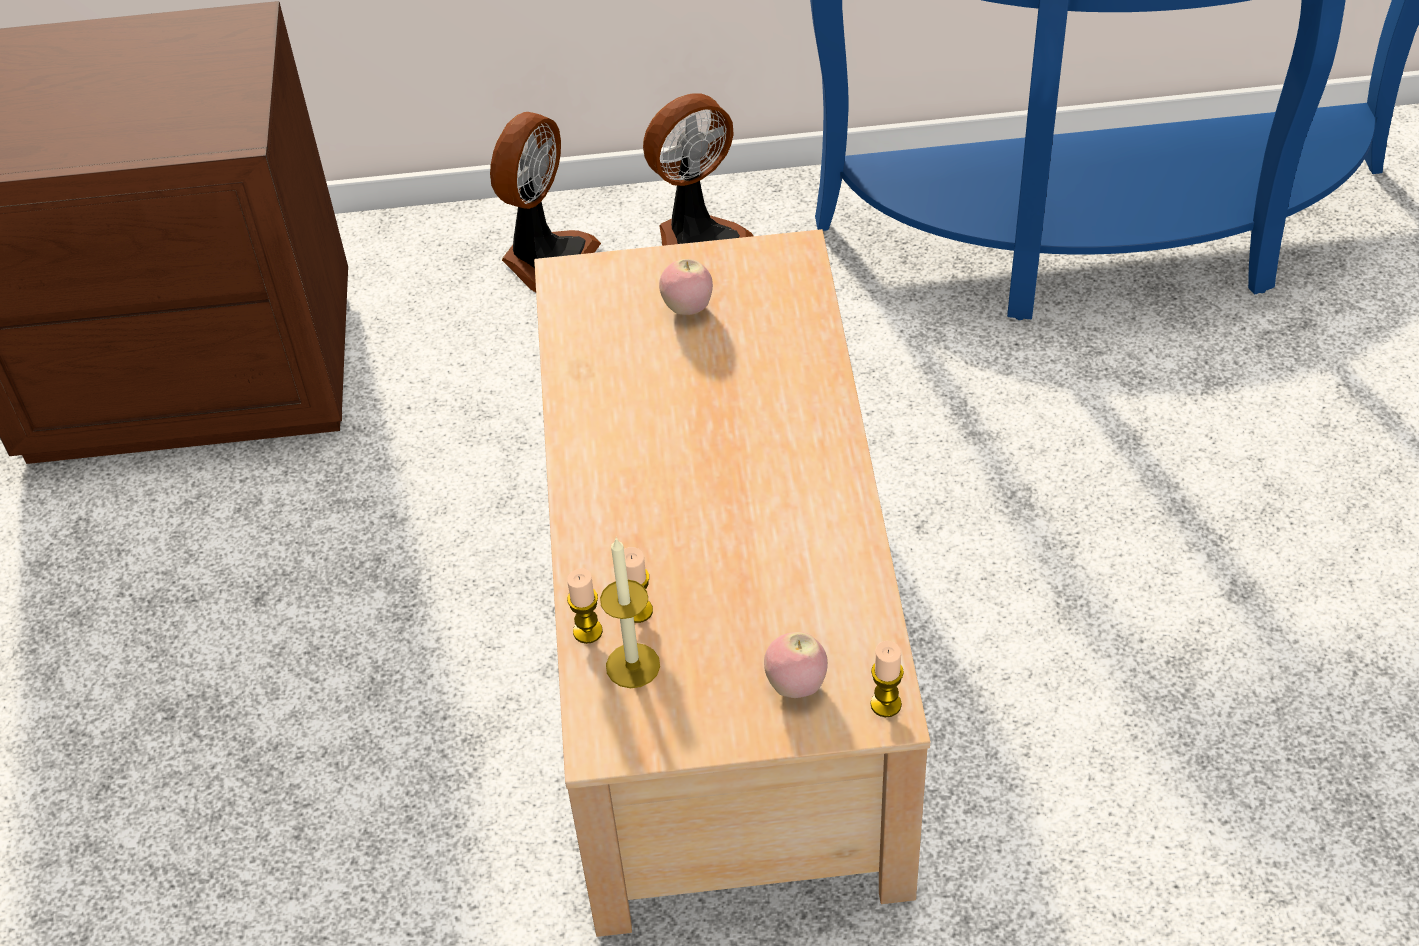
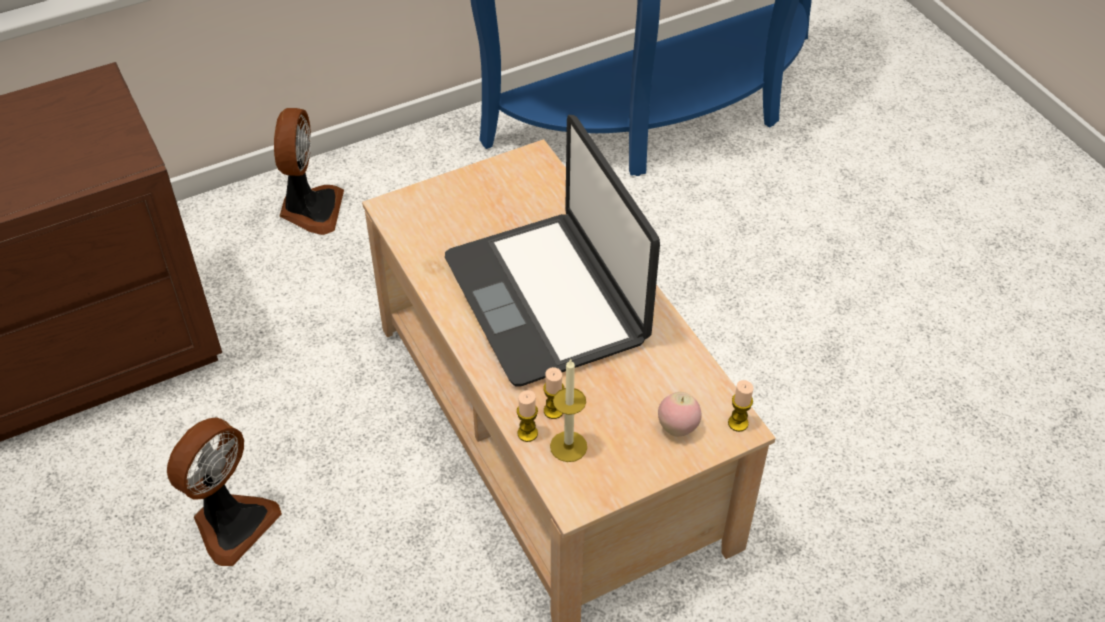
camera: 25 degrees left, 0 degrees up
(688, 308) = (483, 209): apple -> none
(698, 241) = (409, 173): fan -> fan (231, 522)
(711, 454) = (548, 299): none -> laptop

